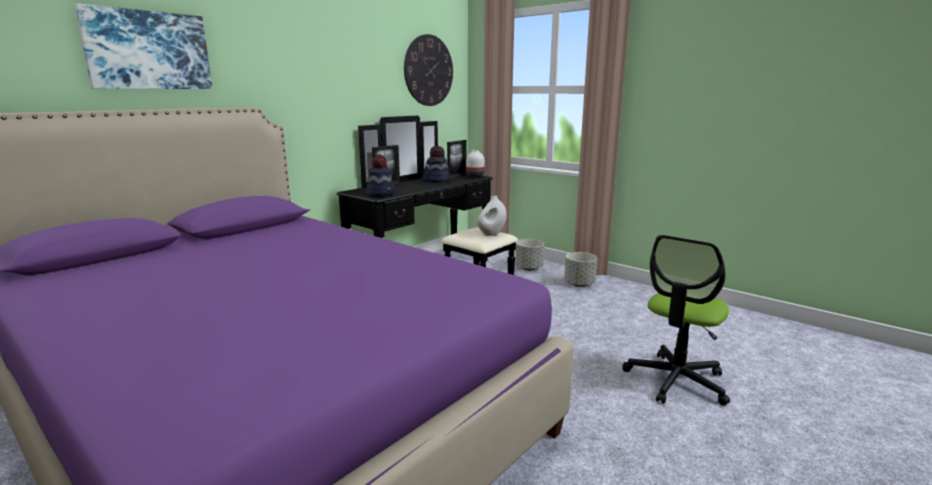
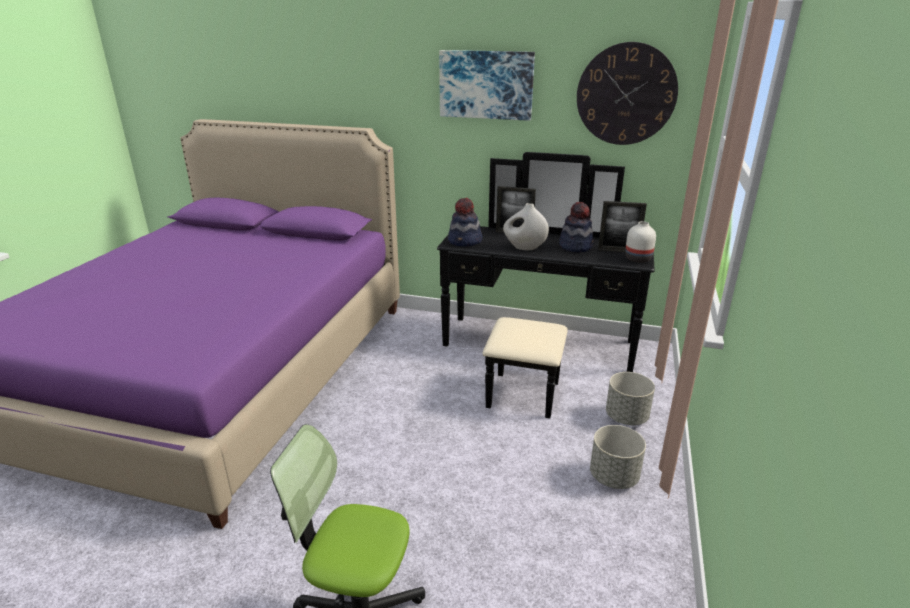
camera: 65 degrees right, 10 degrees up
(148, 50) = (300, 76): picture -> picture (486, 84)
(491, 234) = (532, 340): white vase -> white vase (524, 248)

